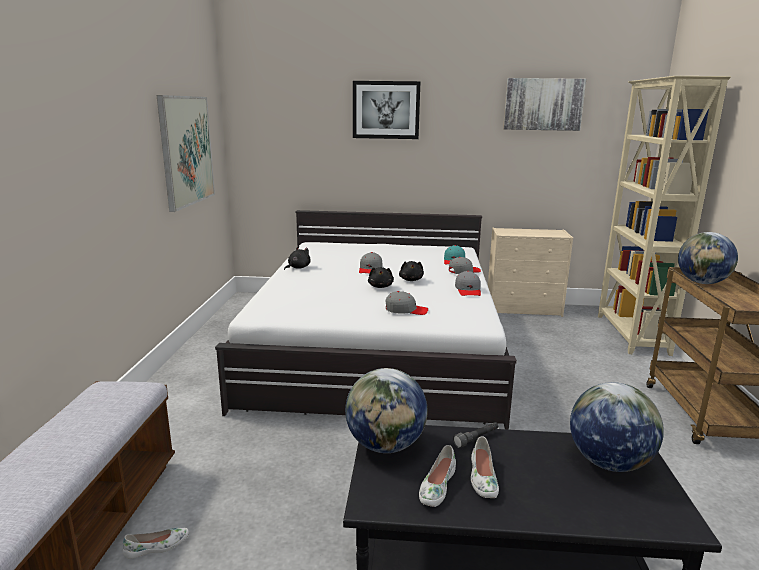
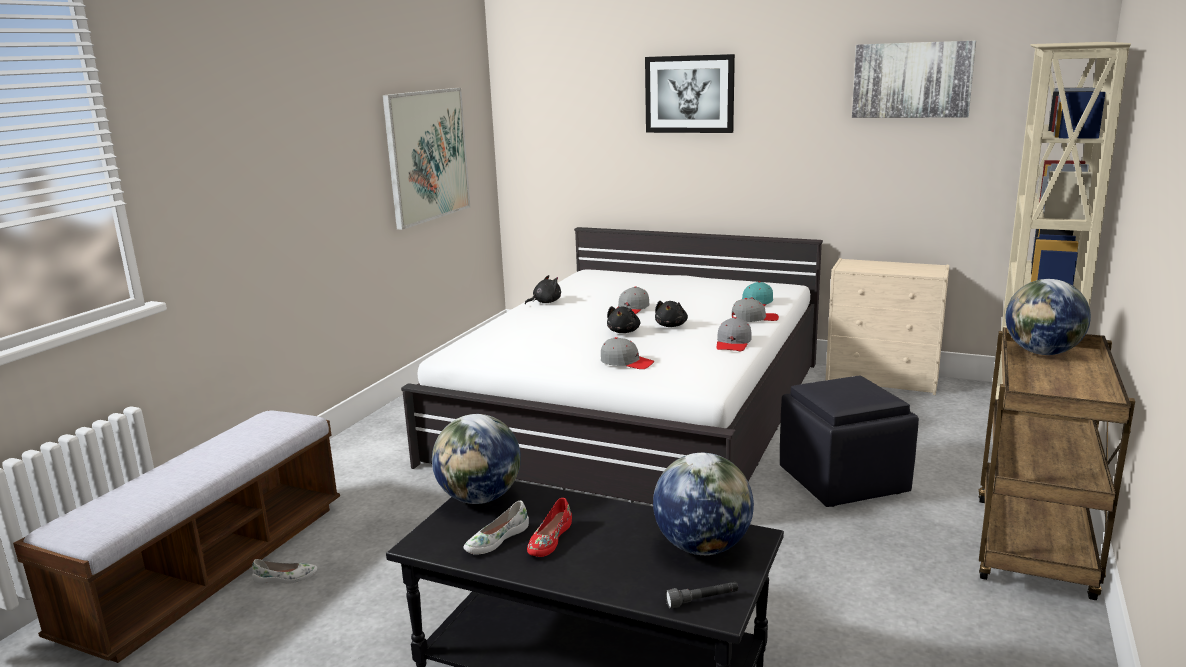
camera: 20 degrees right, 0 degrees up
(476, 439) = (579, 505): grey flashlight -> grey flashlight (702, 600)
(482, 478) = (549, 539): white shoe -> red shoe
(556, 383) = (844, 481): none -> black ottoman

